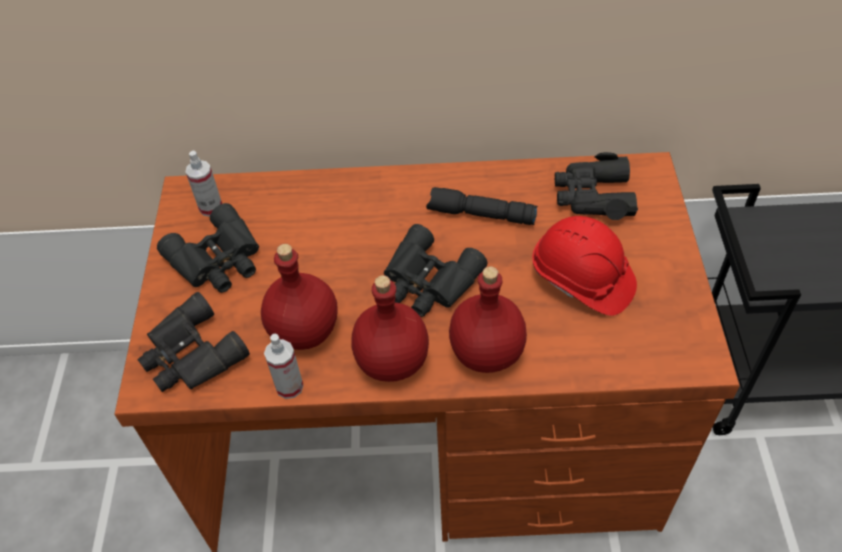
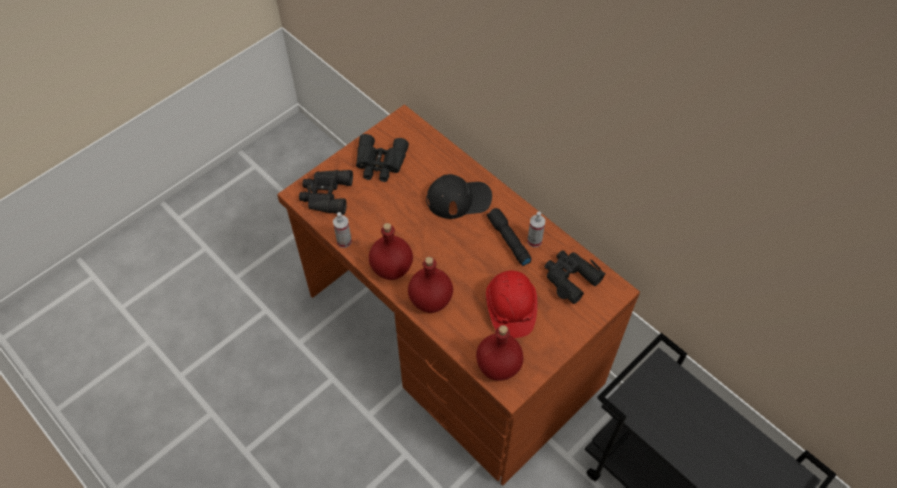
camera: 45 degrees right, 5 degrees up
(211, 208) = (404, 136): spray bottle -> spray bottle (534, 241)
(305, 330) = (376, 224): red bottle -> red bottle (499, 366)
(368, 220) = (459, 199): none -> black cap
(428, 282) = (447, 249): black binoculars -> none

